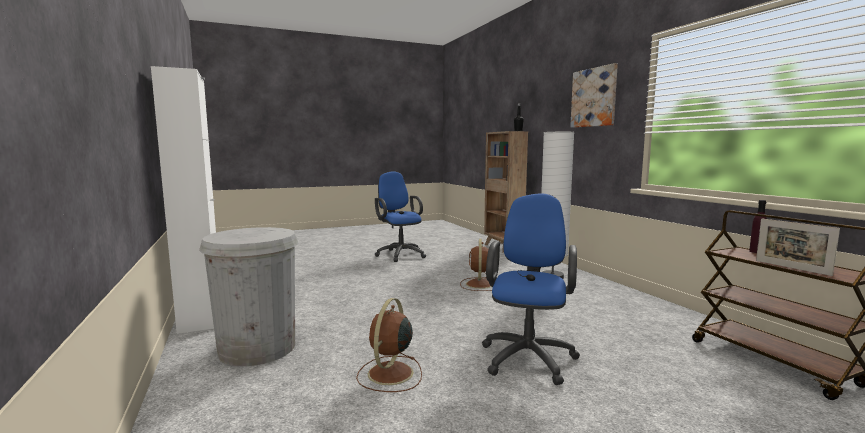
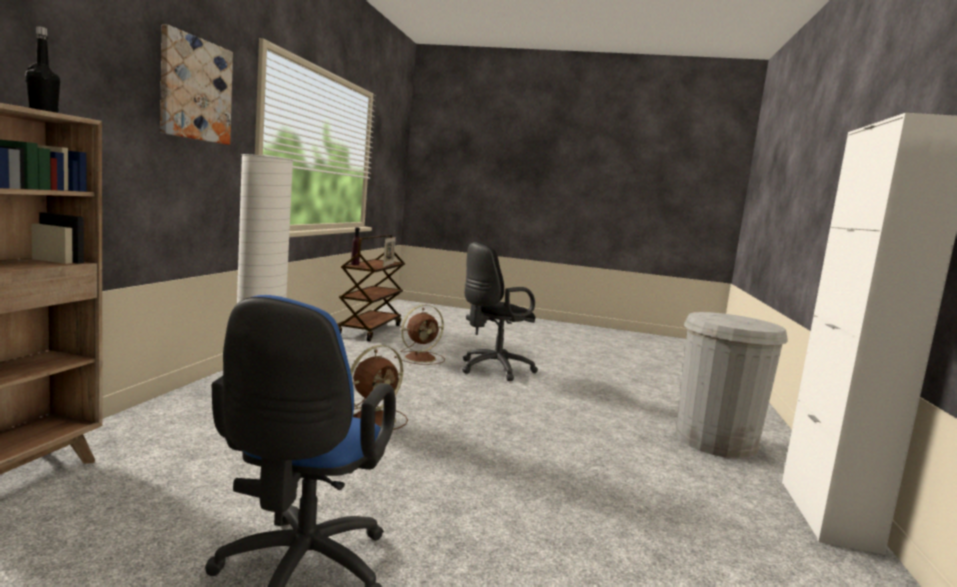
camera: 145 degrees left, 0 degrees up
(389, 374) = (603, 392): brown fan -> brown fan (421, 358)
(528, 356) = (492, 369): blue office chair -> black office chair

